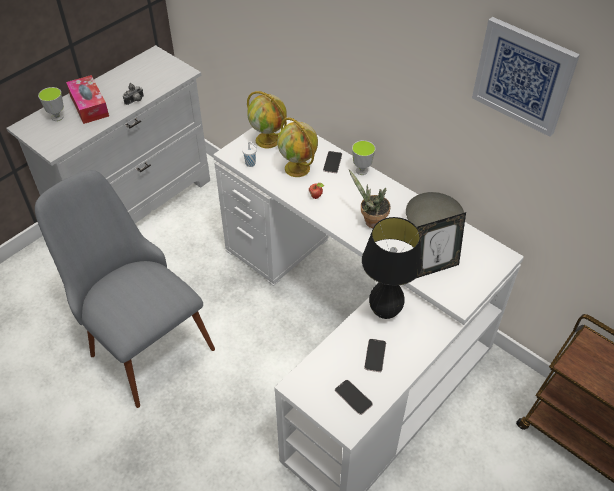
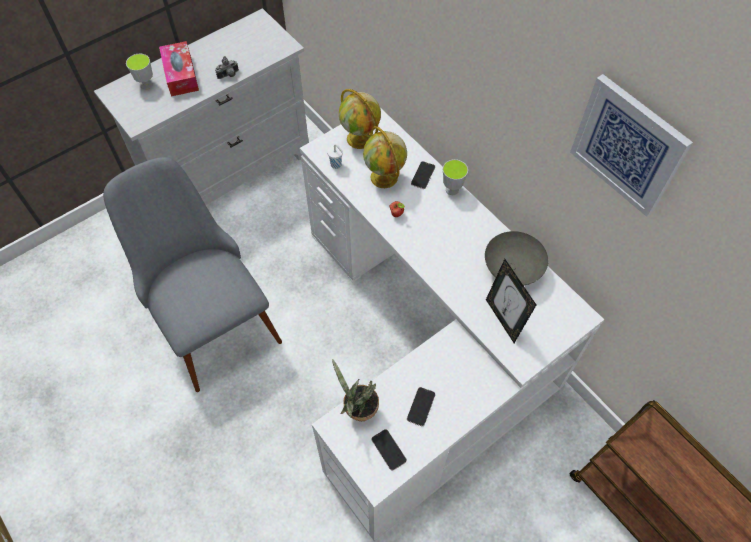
camera: 10 degrees right, 10 degrees up
(371, 221) = (448, 253): potted plant -> potted plant (358, 410)
(385, 312) = (442, 359): black table lamp -> none
(434, 268) = (503, 319): picture frame -> picture frame turned 75 degrees clockwise

